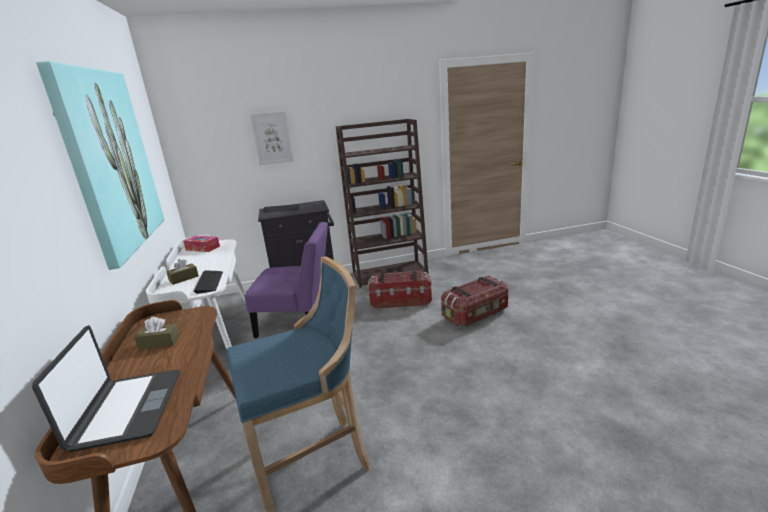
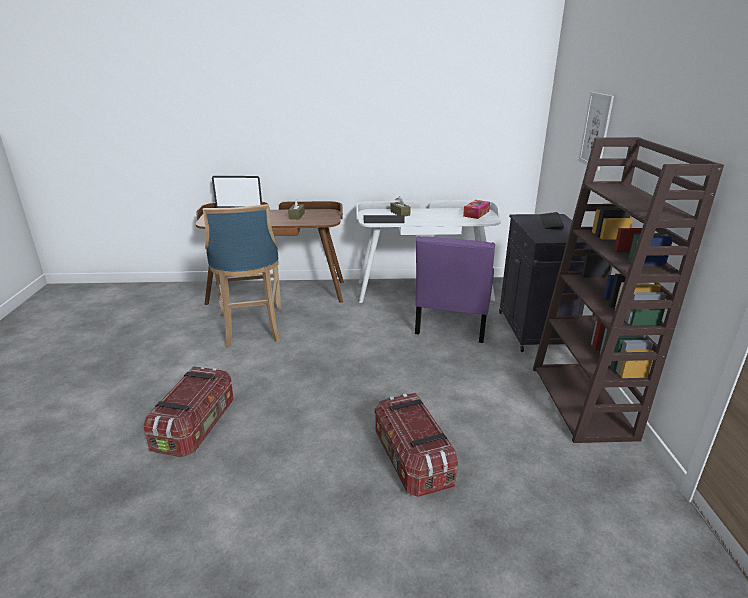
camera: 100 degrees right, 5 degrees up
(110, 161) = (392, 105): picture -> none
(400, 301) = (479, 398): storage box -> storage box (196, 426)

